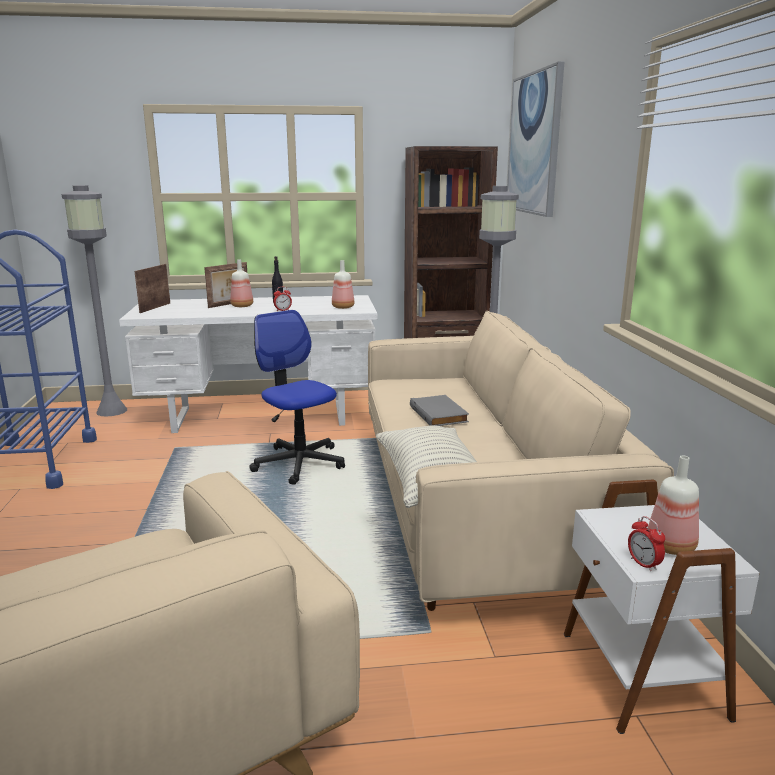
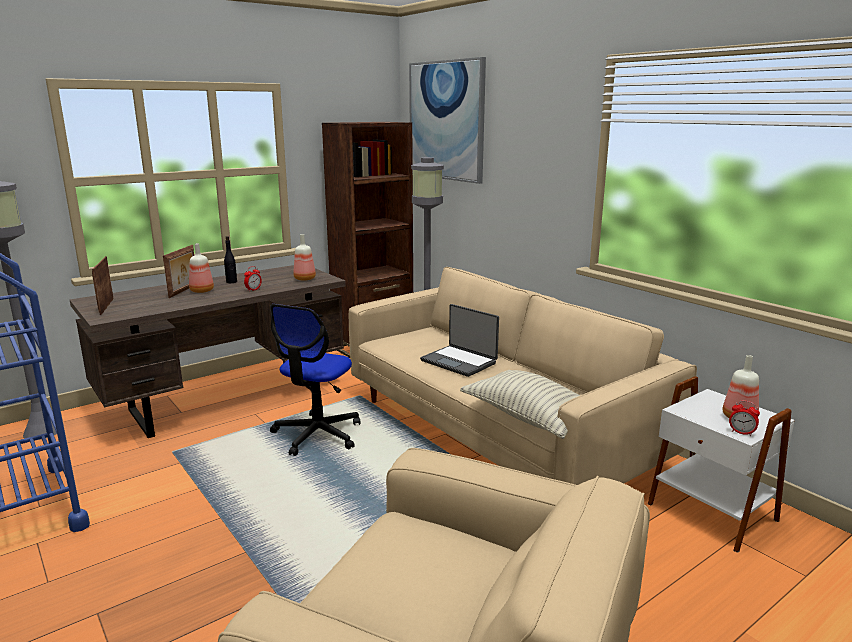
camera: 30 degrees left, 0 degrees up
(262, 416) = (227, 399): white desk -> brown desk
(299, 463) = (317, 434): office chair -> office chair turned 90 degrees counterclockwise
(440, 414) = (459, 361): grey book -> laptop

